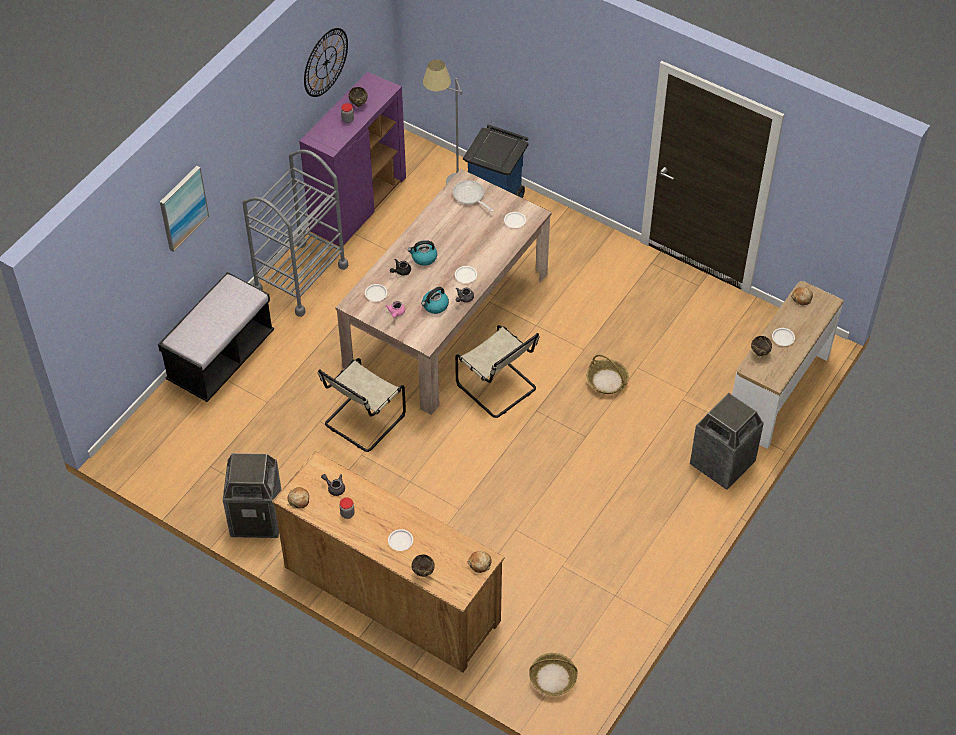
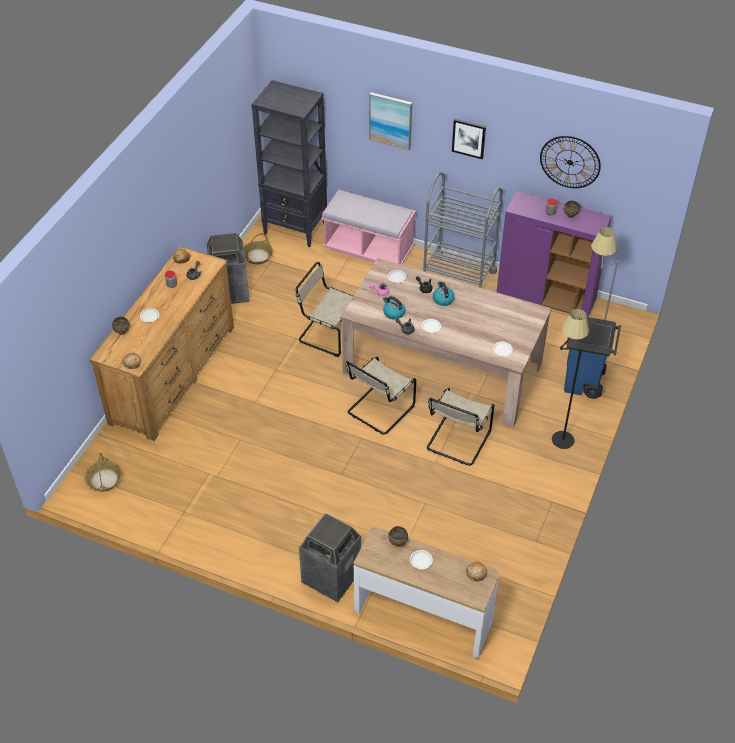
camera: 80 degrees right, 5 degrees down
(155, 432) = (296, 229): none -> black bookcase
(221, 358) = (369, 249): black bench -> pink bench
(249, 140) = (469, 138): none -> picture
(470, 196) = (521, 318): frying pan -> none
(558, 325) = (457, 442): none -> beige chair
(561, 237) = (559, 432): none -> black floor lamp
(606, 381) = (404, 482): basket -> basket (257, 256)

